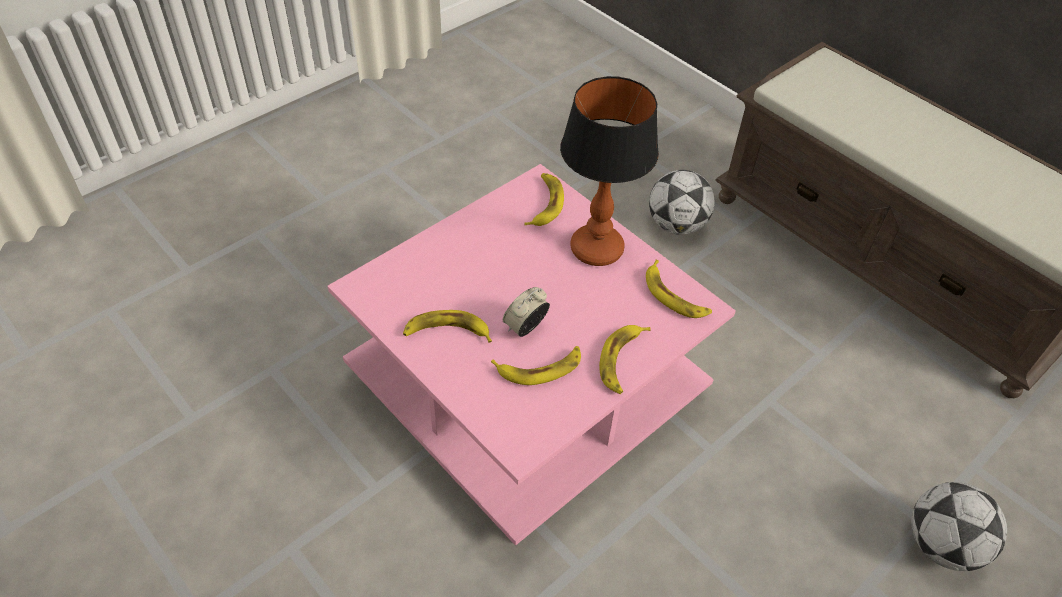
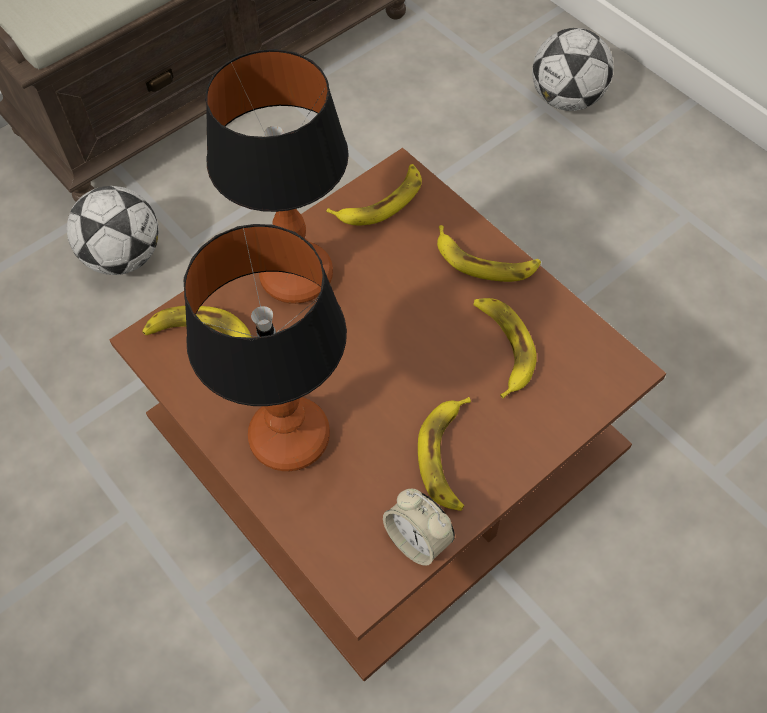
camera: 85 degrees left, 10 degrees up
(466, 249) = (288, 437): none -> table lamp
(525, 327) = (436, 362): alarm clock -> alarm clock (418, 539)
(526, 388) = (391, 445): pink coffee table -> brown coffee table

